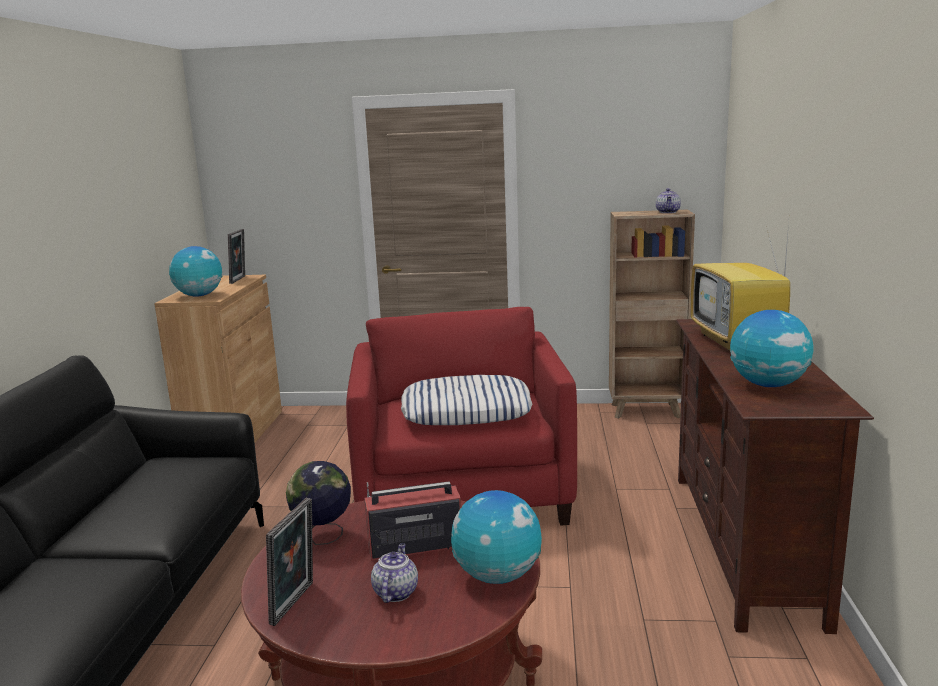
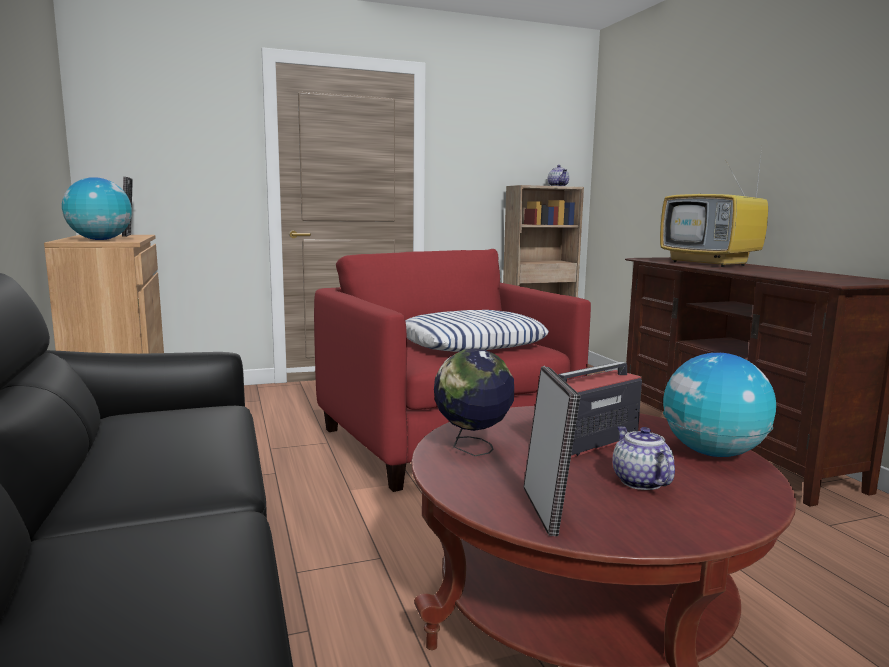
camera: 25 degrees left, 5 degrees down
(768, 385) = (803, 275): globe -> none

